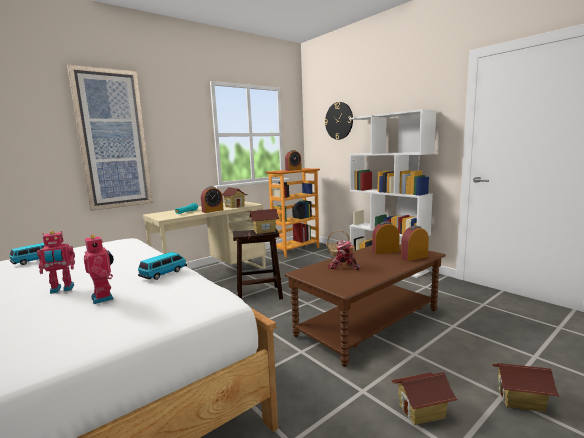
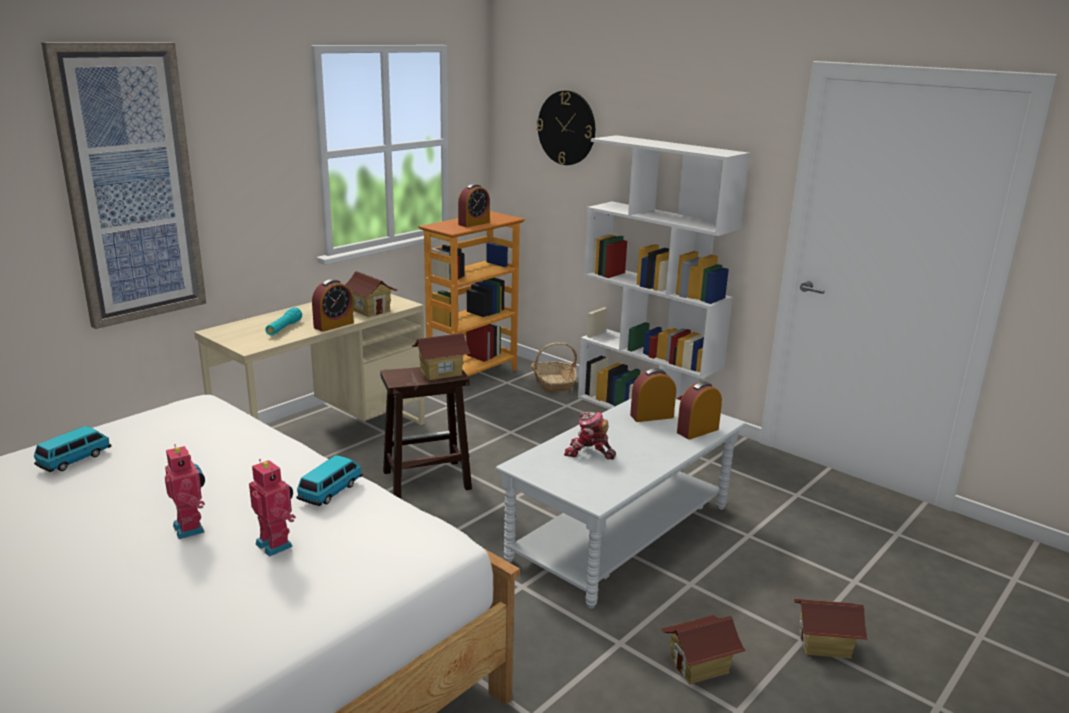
camera: 10 degrees left, 10 degrees up
(62, 289) = (191, 528): toy robot -> toy robot turned 90 degrees counterclockwise
(368, 323) = (620, 533): brown coffee table -> grey coffee table

